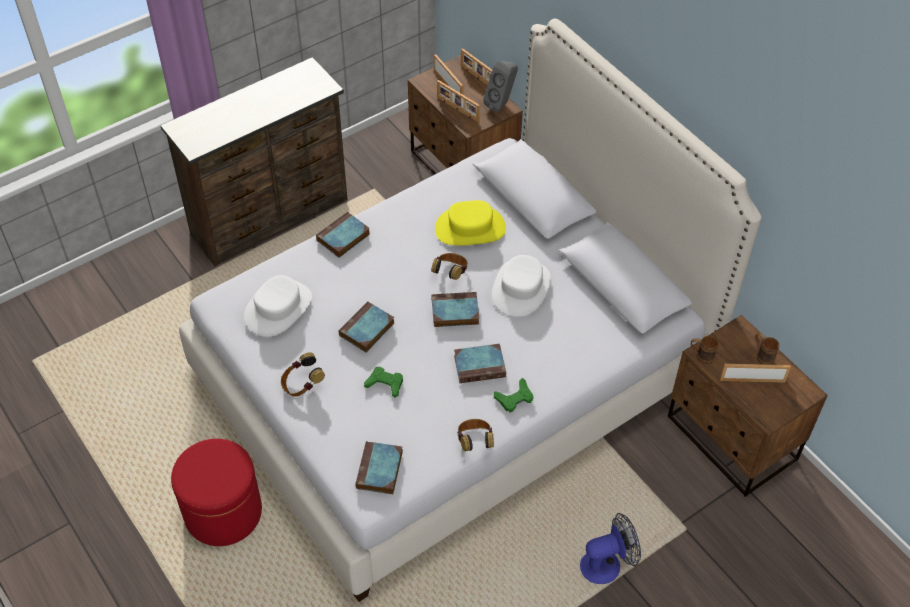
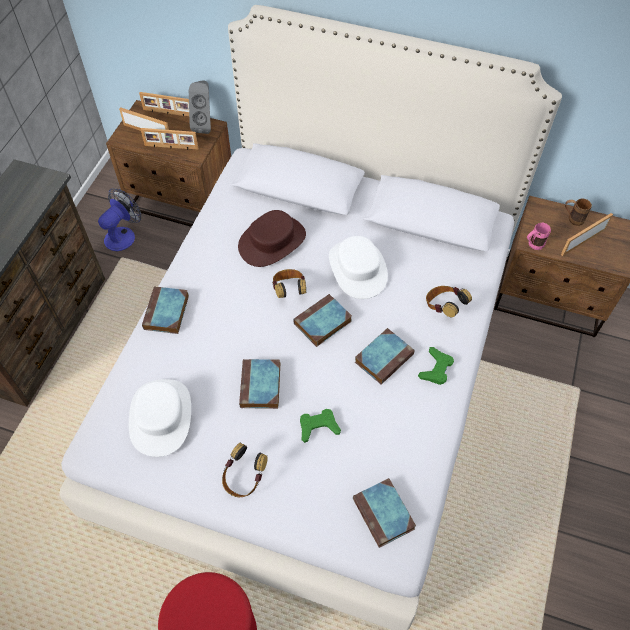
camera: 35 degrees left, 5 degrees up
(470, 229) = (272, 242): yellow hat -> brown hat
(475, 442) = (439, 430): headphones -> headphones (444, 307)
(607, 564) = (552, 455): fan -> fan (123, 235)
(700, 357) = (532, 245): brown mug -> pink mug

